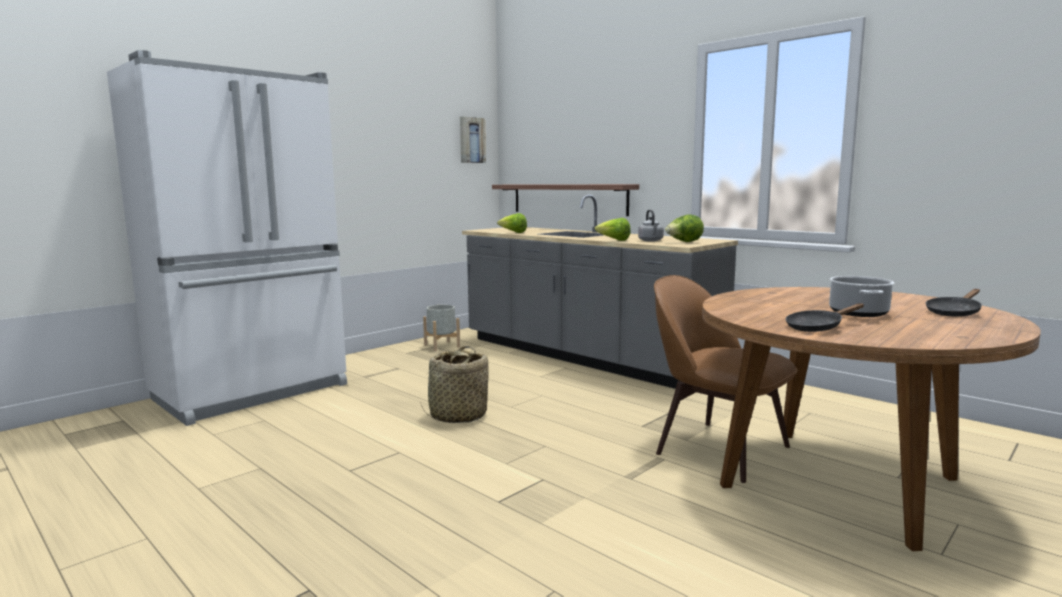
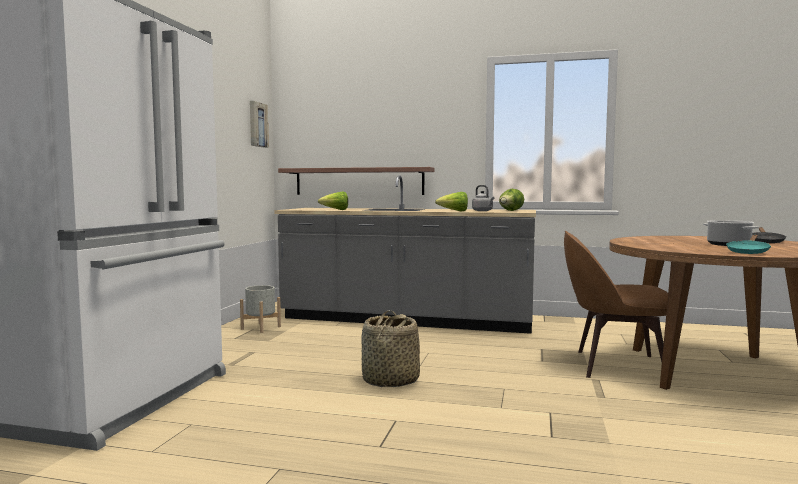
camera: 30 degrees left, 5 degrees down
(817, 327) = (748, 252): black frying pan -> turquoise frying pan

